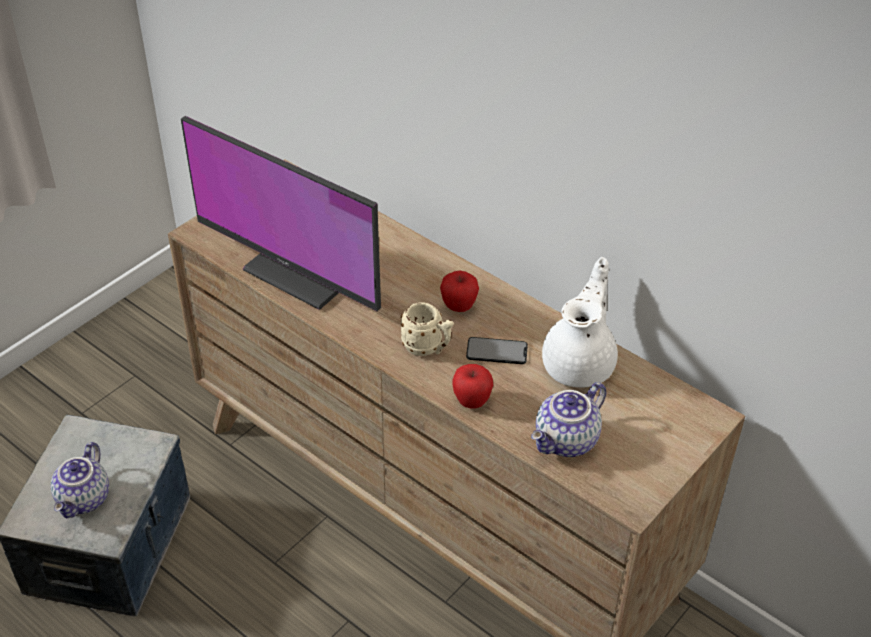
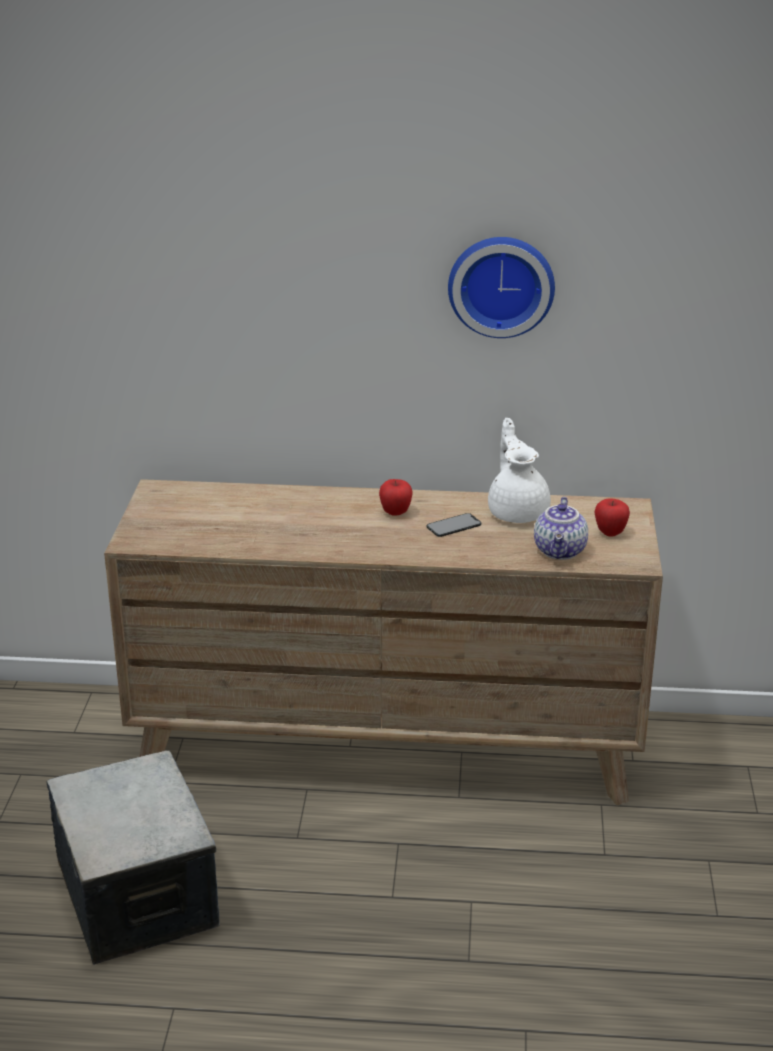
camera: 35 degrees left, 15 degrees down
(85, 499) = (138, 823): teapot -> none
(308, 267) = (252, 531): monitor -> none
(427, 348) = (404, 541): beige mug -> none
(472, 401) = (472, 556): apple -> apple (610, 533)
(619, 108) = (501, 284): none -> wall clock

